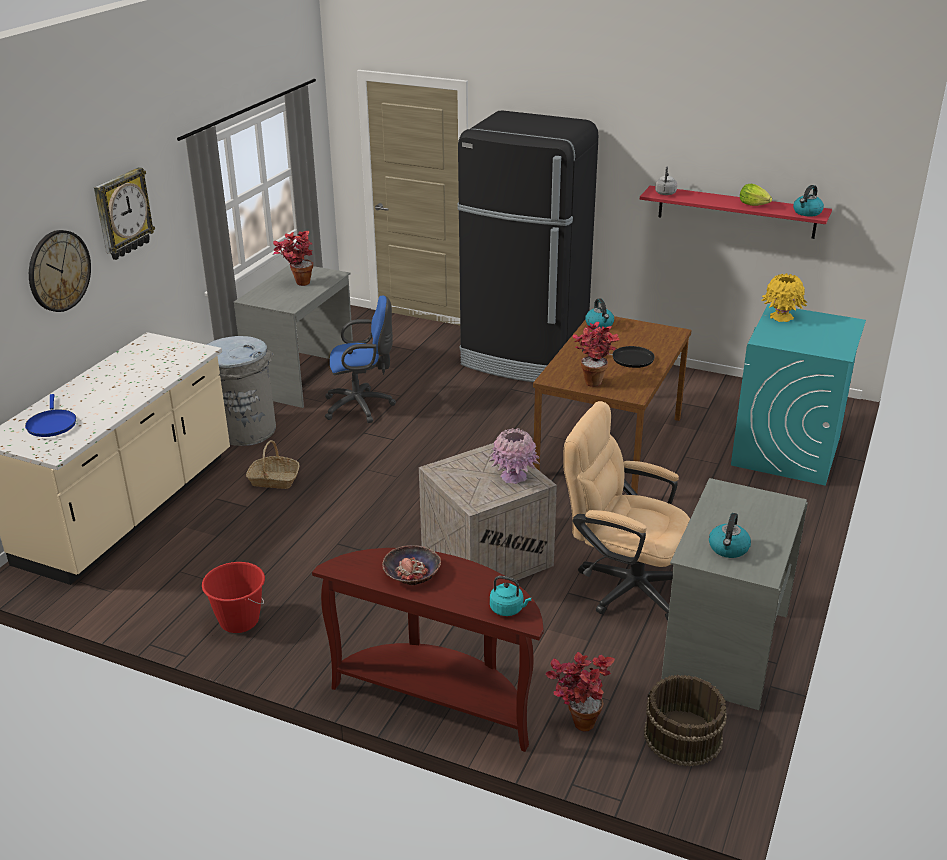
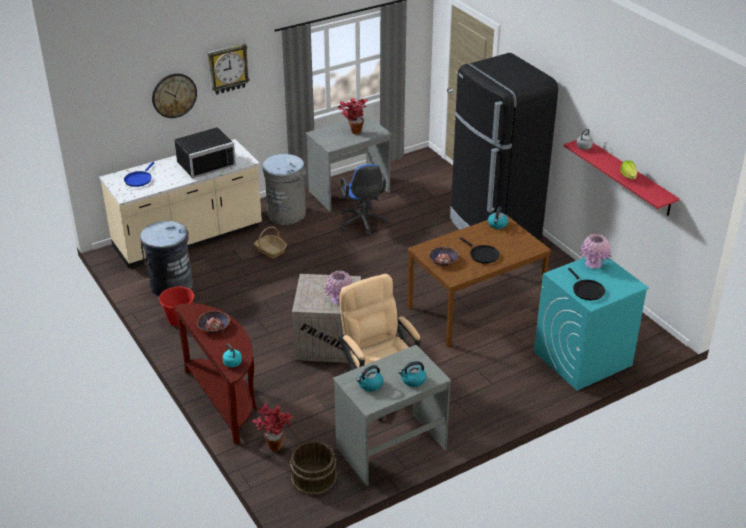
camera: 35 degrees right, 5 degrees up
(137, 372) = (205, 163): none -> black microwave
(171, 579) = (171, 285): none -> grey trash can
(362, 406) = (363, 223): blue office chair -> blue office chair turned 45 degrees clockwise
(594, 380) = (443, 260): potted plant -> bowl
(781, 317) = (593, 264): yellow vase -> pink vase
(807, 212) = (655, 195): kettle -> kettle (413, 380)
(816, 343) = (587, 290): none -> black frying pan

